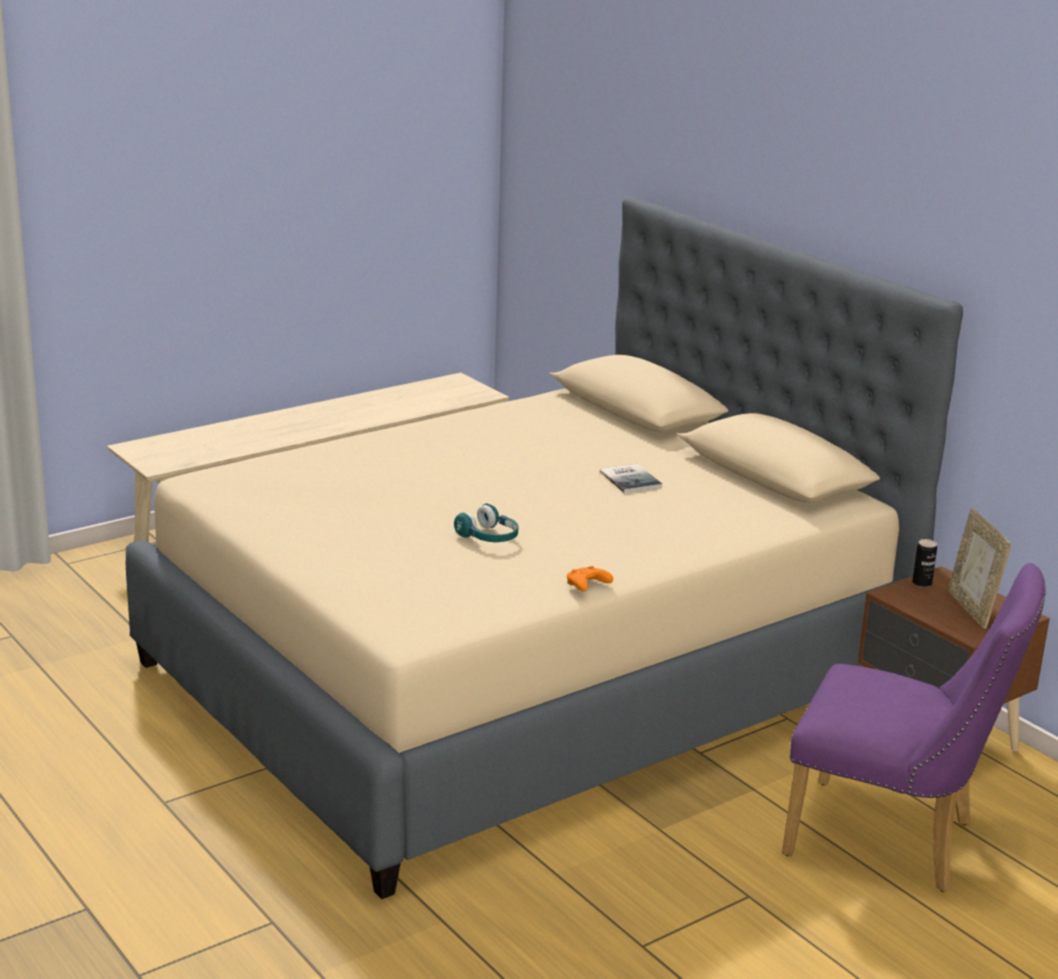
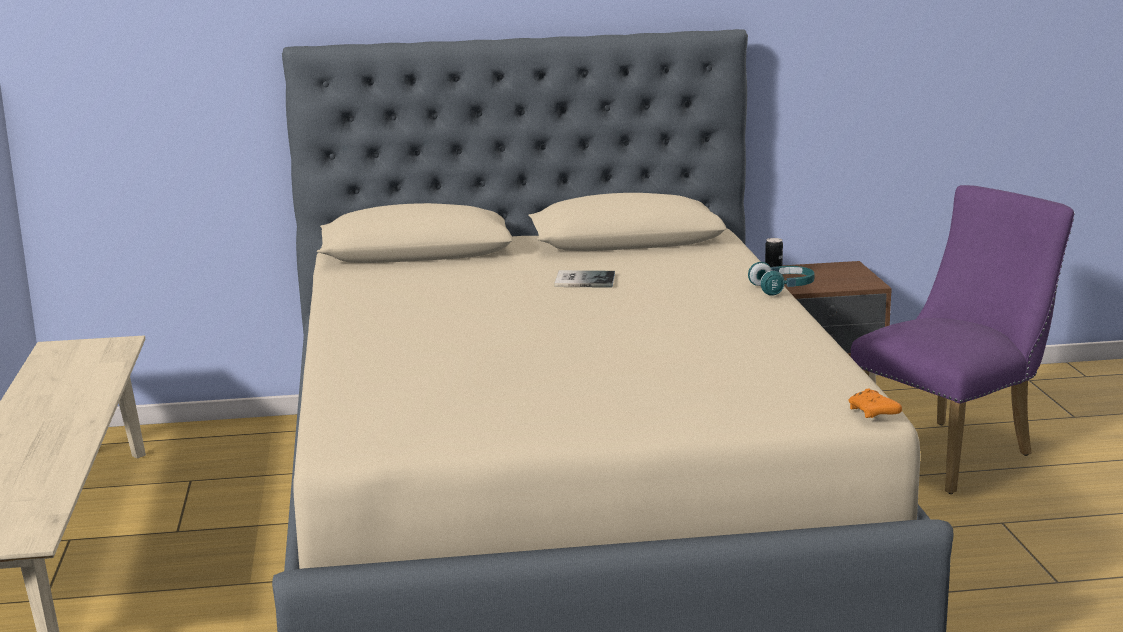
camera: 60 degrees left, 5 degrees down
(488, 538) = (663, 346): turquoise headphones -> turquoise headphones (783, 289)
(587, 586) = (805, 331): orange game controller -> orange game controller (873, 413)
(972, 609) = (829, 275): picture frame -> none

